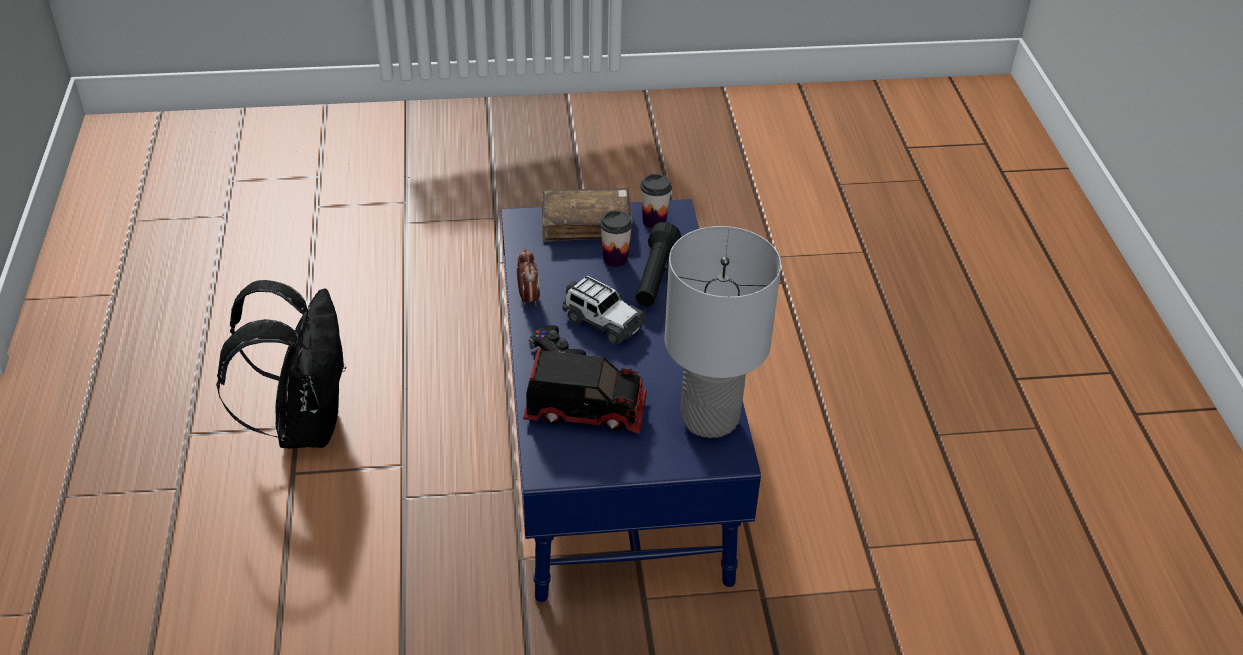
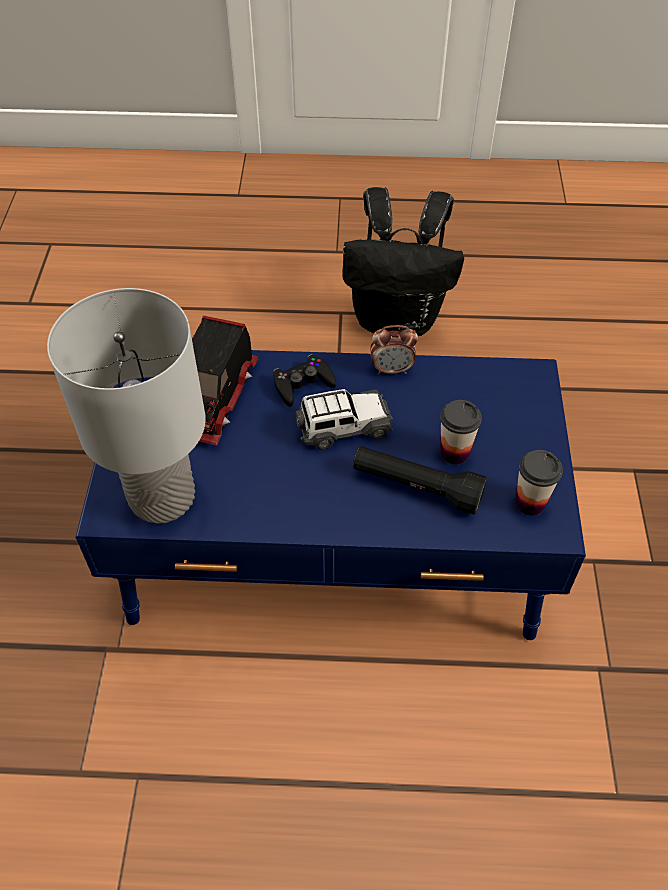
camera: 100 degrees right, 10 degrees up
(586, 223) = (525, 432): brown book -> none
(602, 322) = (343, 428): toy car -> toy car turned 150 degrees counterclockwise

